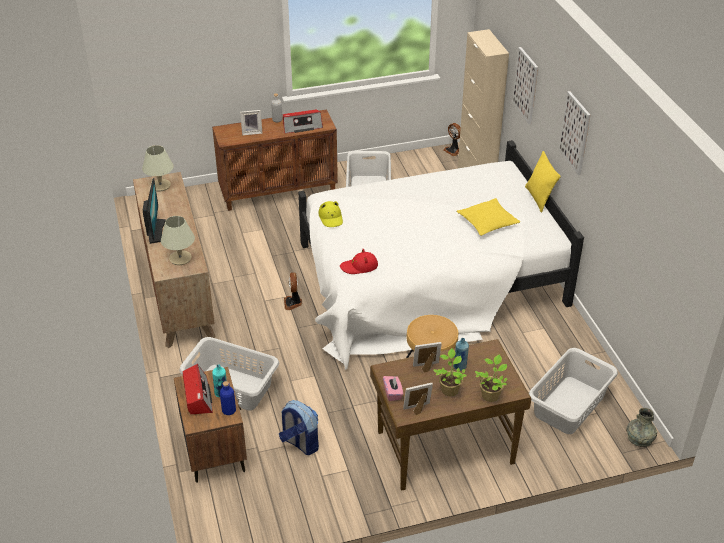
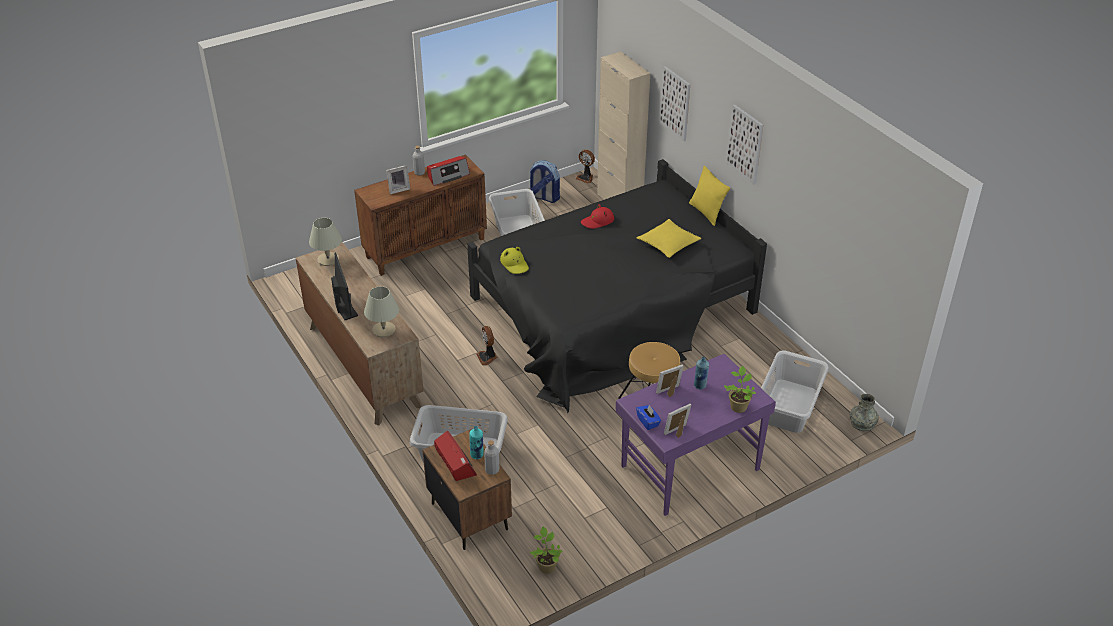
camera: 15 degrees left, 0 degrees up
(229, 410) = (492, 470): blue bottle -> grey bottle
(300, 443) = (550, 492): backpack -> backpack (544, 197)
(359, 266) = (563, 307): red hat -> red hat (597, 221)
(392, 393) = (648, 422): pink tissue box -> blue tissue box
(427, 280) = (611, 311): white bed -> black bed
(444, 447) = (688, 467): brown desk -> purple desk
(449, 389) = (699, 408): potted plant -> potted plant (546, 566)

